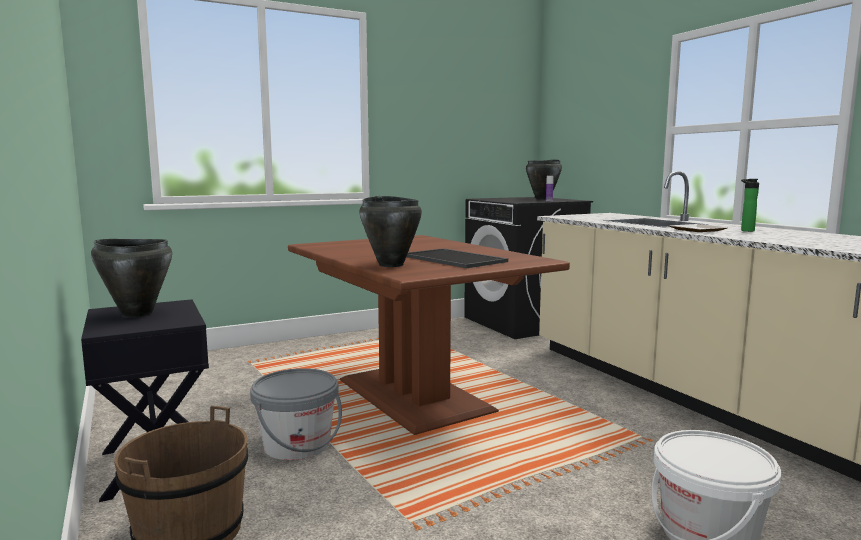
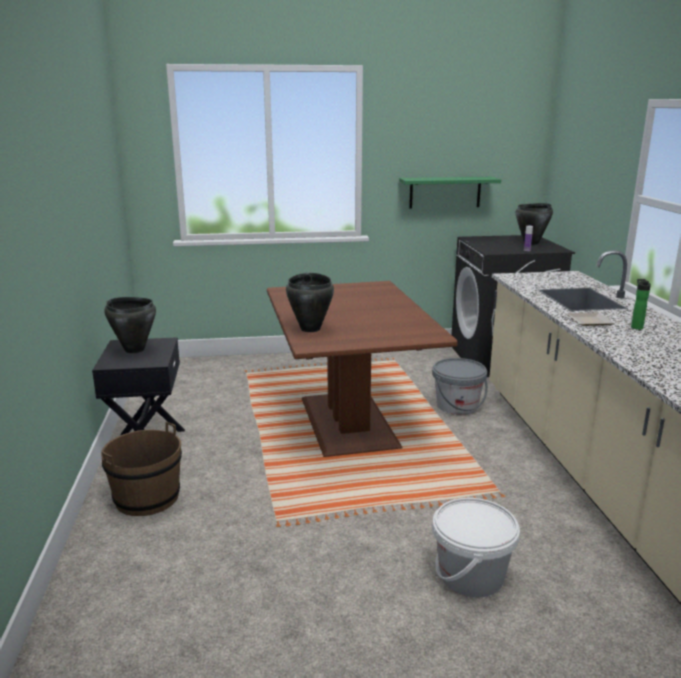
camera: 20 degrees right, 10 degrees up
(297, 445) = (240, 450): grey bucket -> grey bucket (457, 406)
(451, 152) = (445, 192): none -> green shelf
(455, 259) = (369, 325): tray -> none

